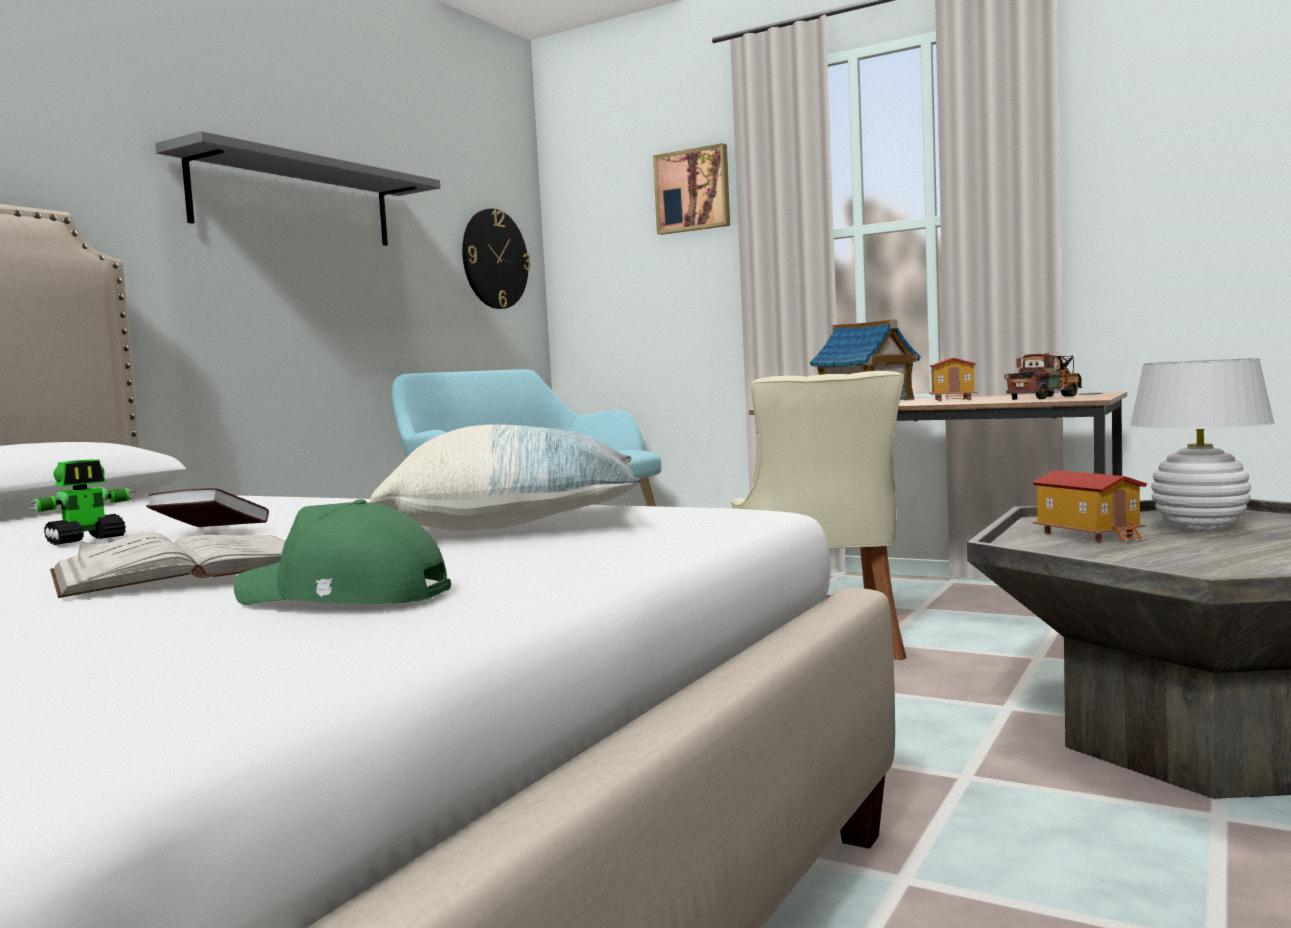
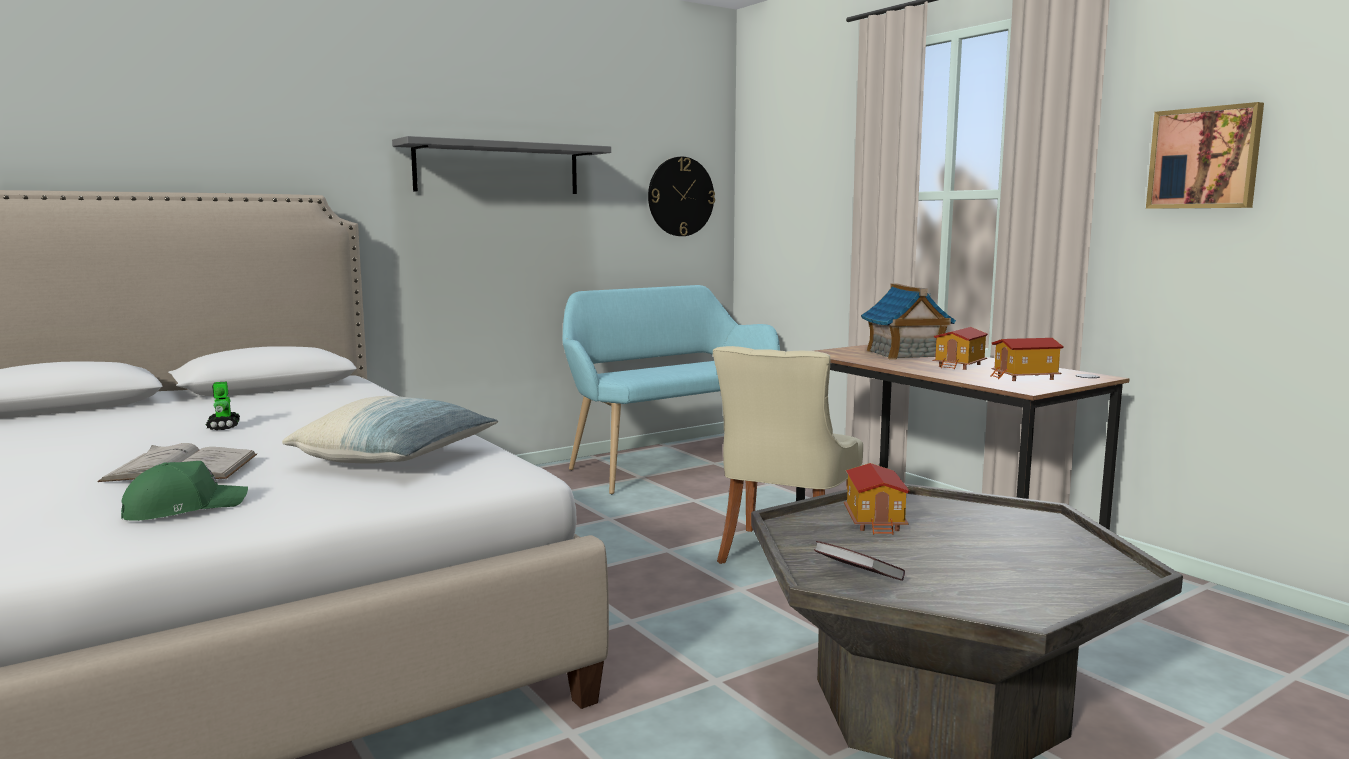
camera: 25 degrees right, 5 degrees up
(87, 540) = (223, 426): toy robot -> toy robot turned 90 degrees clockwise
(210, 532) = (274, 432): book -> book (858, 578)
(344, 597) = (183, 508): green cap -> green cap turned 105 degrees clockwise
(693, 190) = (833, 146): picture -> picture (1205, 158)
(1048, 397) = (1025, 378): toy truck -> toy house
(1199, 527) = (974, 533): white table lamp -> none

